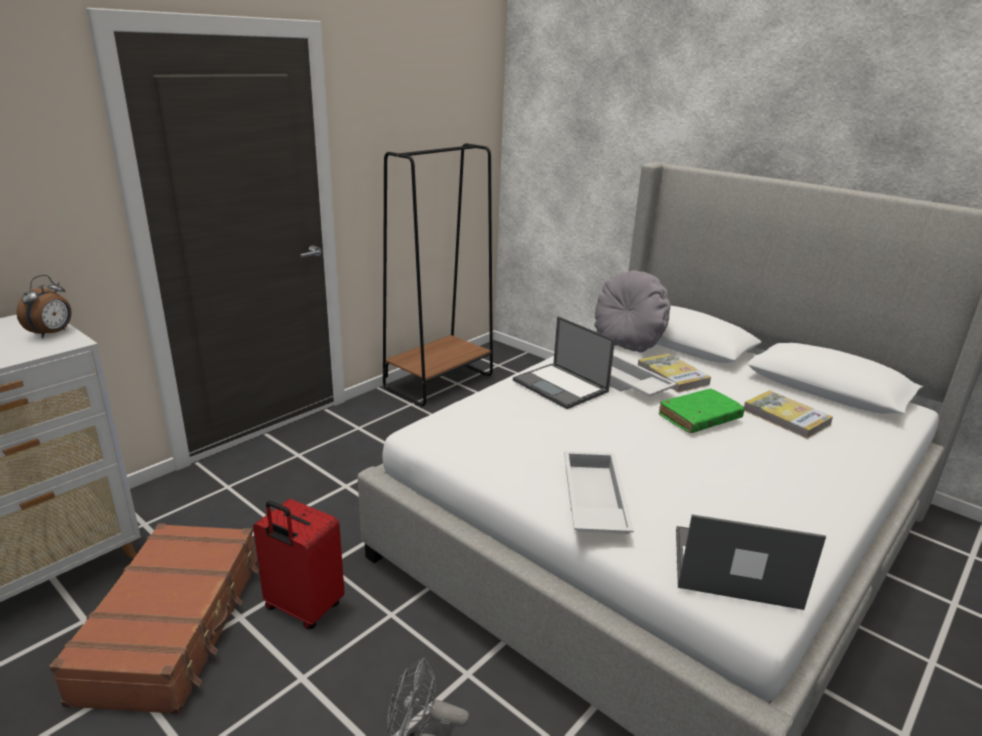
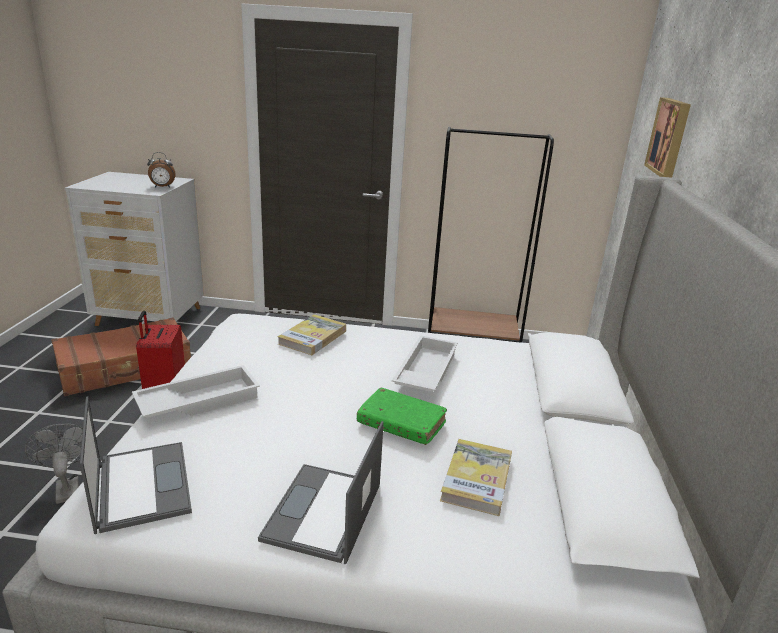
camera: 55 degrees right, 0 degrees up
(561, 386) = (375, 347): laptop -> laptop (323, 513)
(605, 130) = (670, 137): none -> picture
(627, 345) = (515, 358): grey pillow -> none
(672, 376) = (480, 393): book -> book (312, 337)

